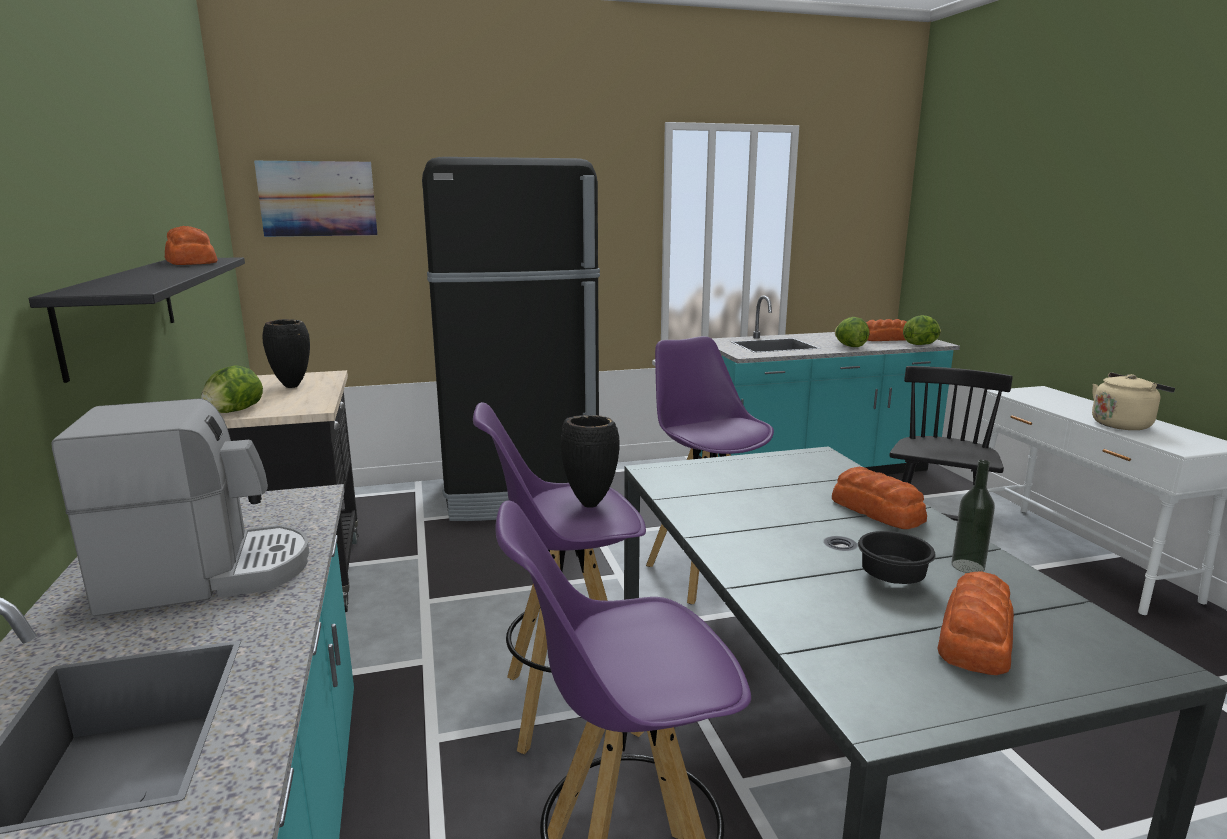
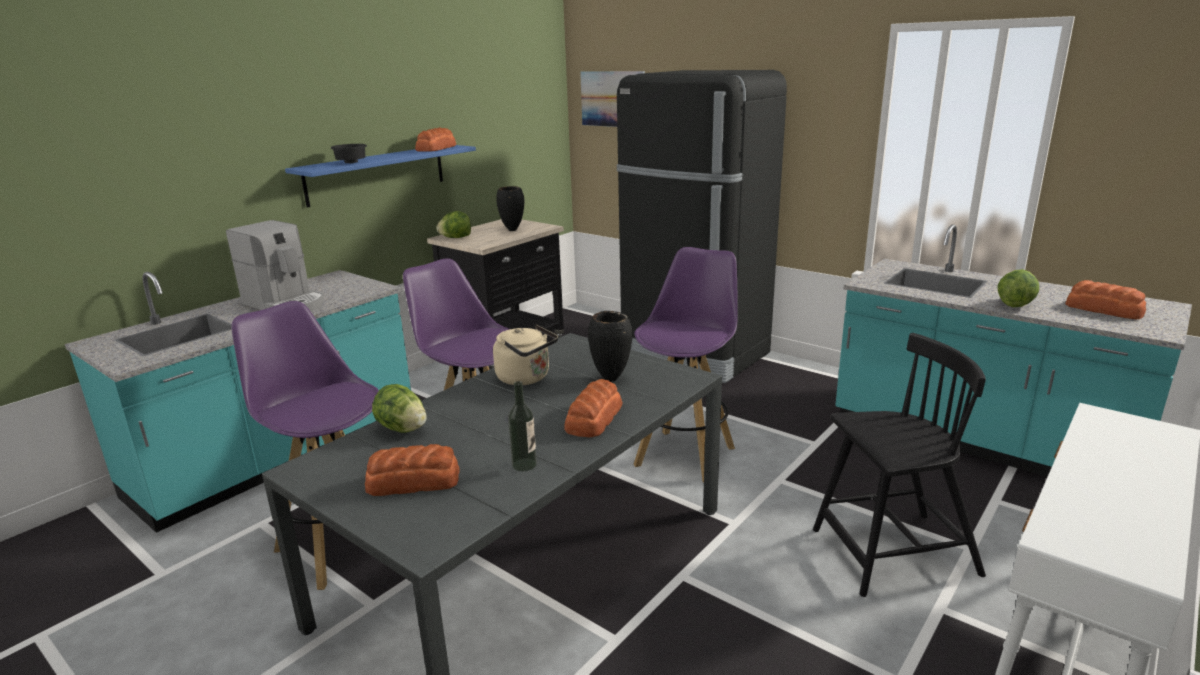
camera: 55 degrees right, 5 degrees up
(121, 310) = (377, 174): black shelf -> blue shelf
(591, 504) = (482, 342): black vase -> black vase (612, 379)
(890, 579) = (475, 443): black bowl -> black bowl (350, 163)
(921, 344) = (1124, 328): lettuce -> lettuce (402, 429)
(1123, 424) = (1098, 496): beige kettle -> beige kettle (526, 378)

